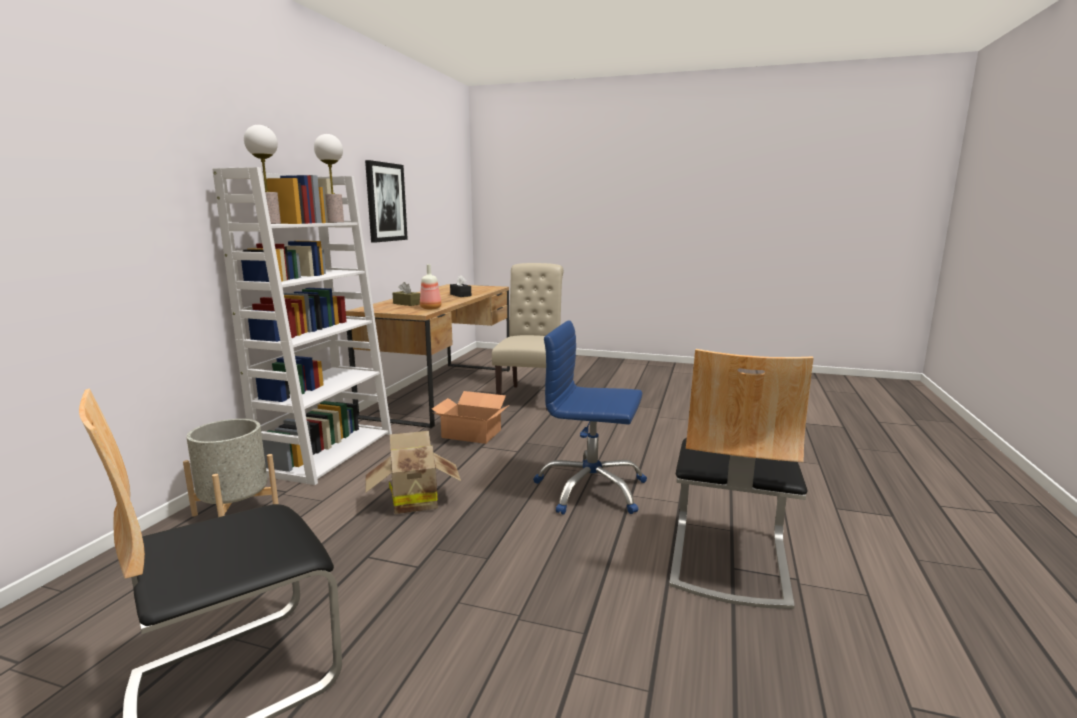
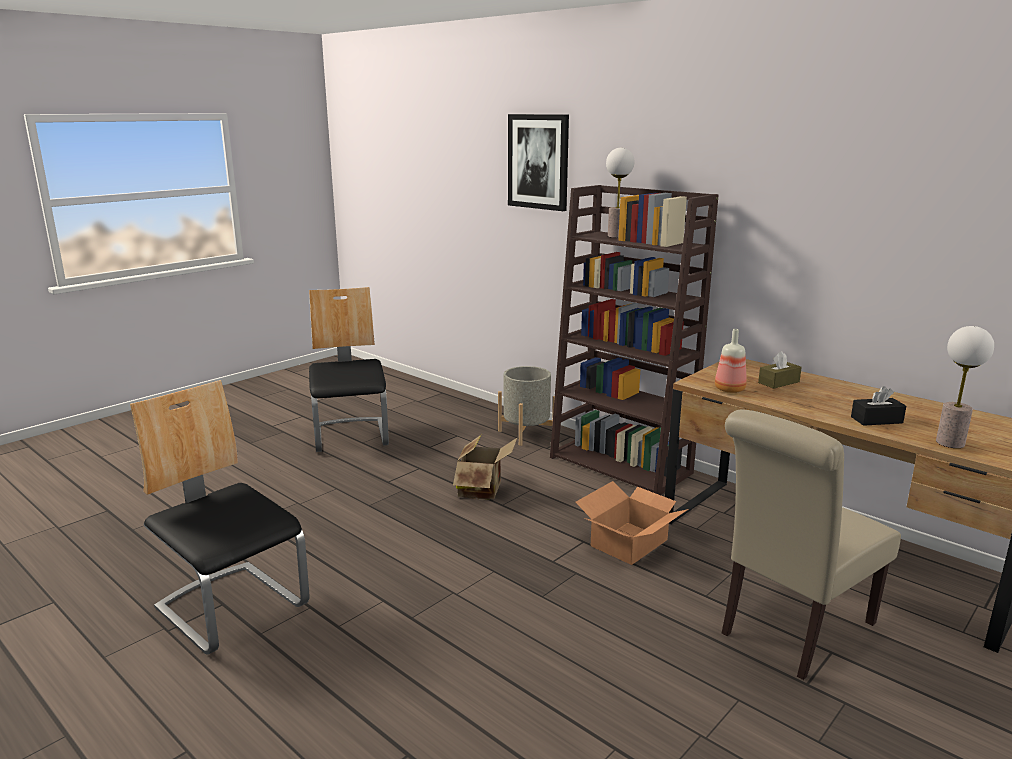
camera: 115 degrees right, 5 degrees up
(328, 452) = (622, 465): white bookcase -> brown bookcase
(334, 222) = (669, 246): table lamp -> table lamp (950, 443)
(385, 202) = (884, 236): picture -> picture (538, 162)
(531, 395) = (791, 631): beige chair -> beige chair turned 105 degrees clockwise
(591, 489) = (419, 579): blue office chair -> none

